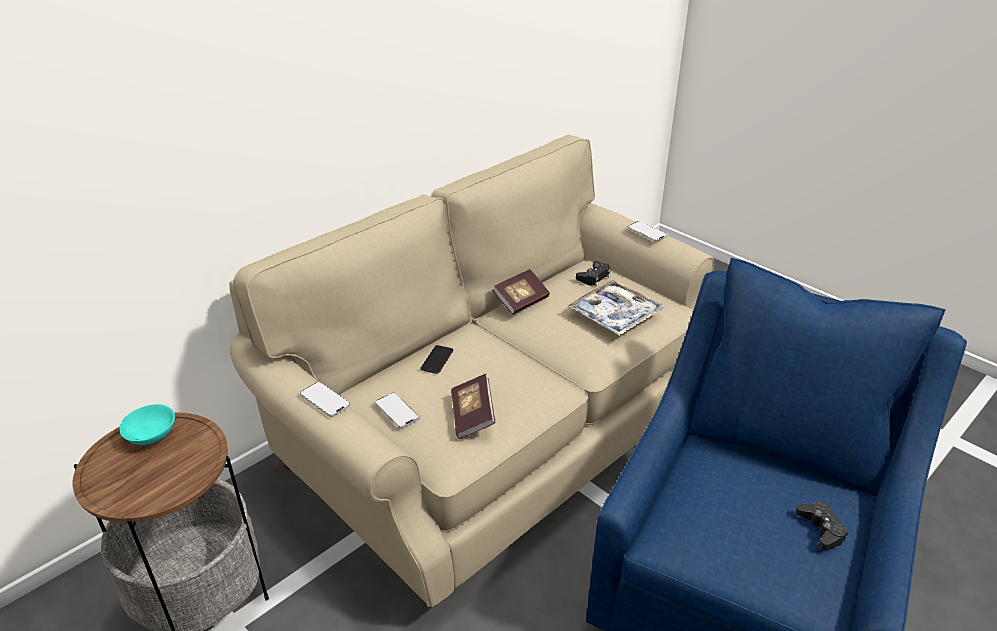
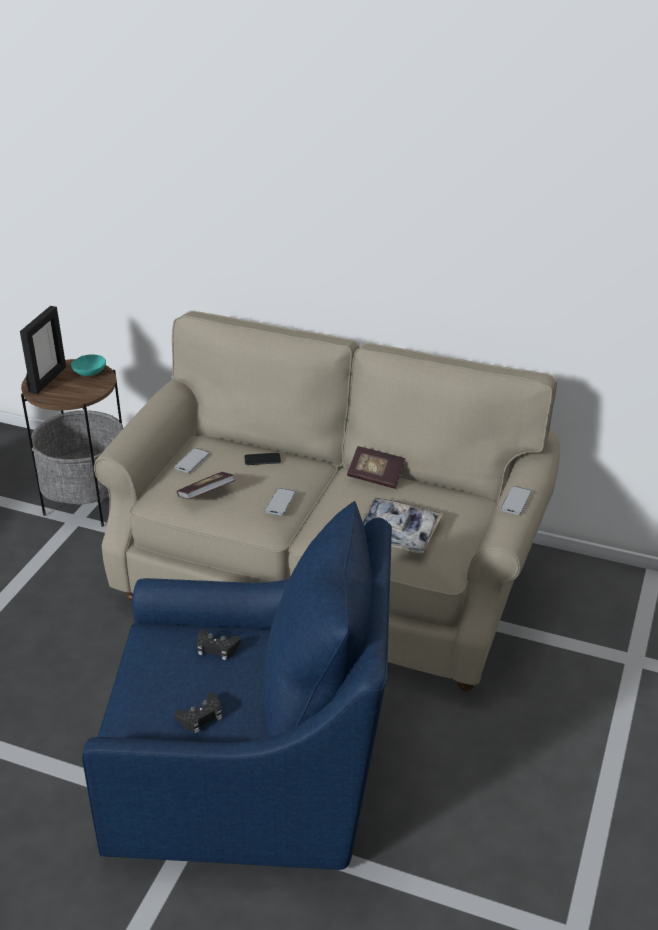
camera: 65 degrees right, 0 degrees up
(121, 481) = (47, 379): none -> picture frame
(325, 400) = (150, 415): phone -> phone (280, 502)
(594, 277) = (452, 506): black game controller -> black game controller (216, 648)

